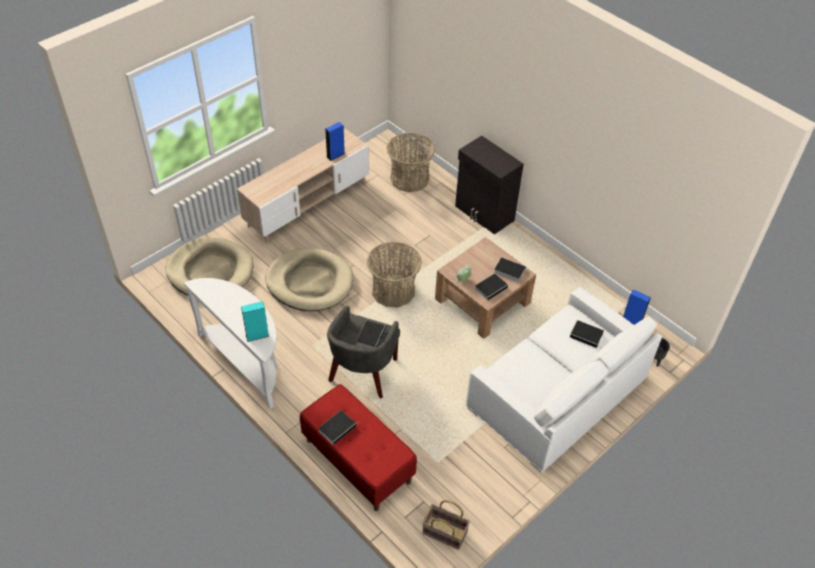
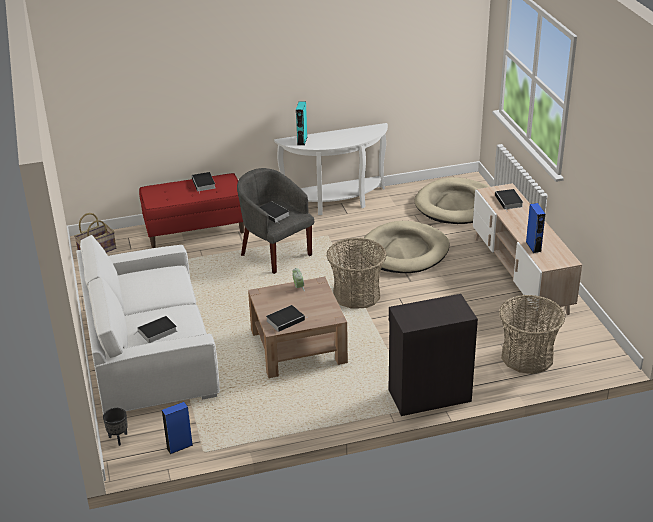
camera: 120 degrees right, 15 degrees down
(491, 287) = (273, 301): book -> book (509, 201)

